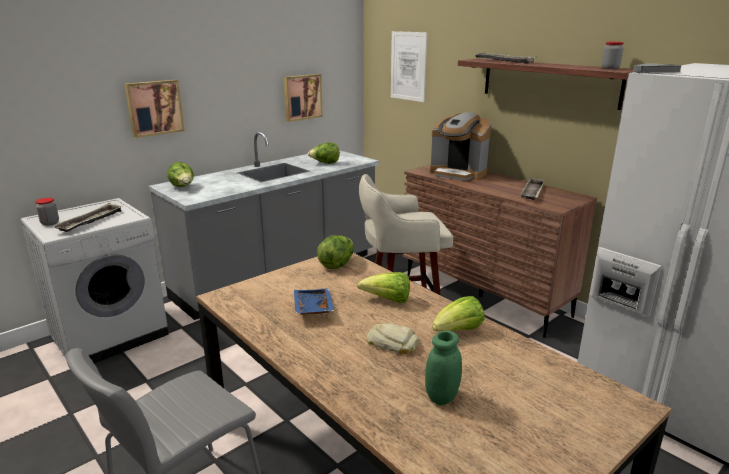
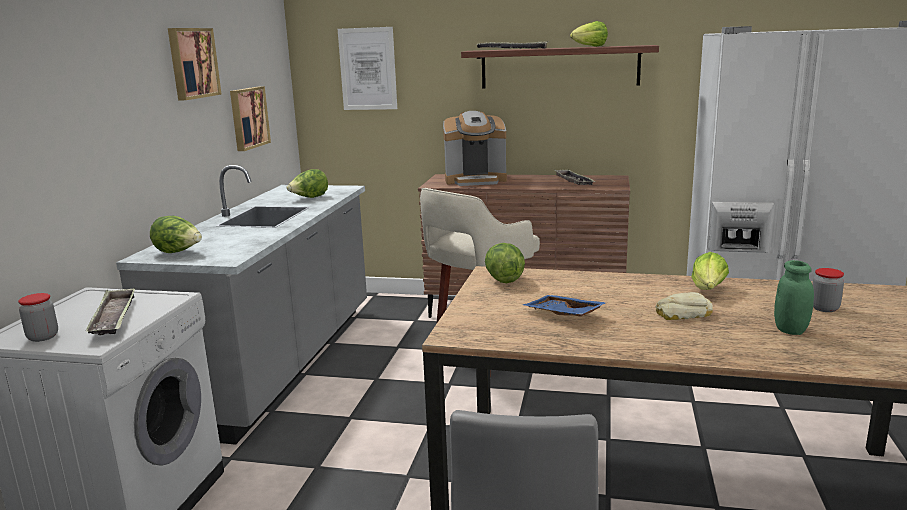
camera: 35 degrees left, 5 degrees down
(154, 108) = (111, 140): picture -> picture (192, 63)
(388, 300) = (610, 289): lettuce -> lettuce (589, 47)
(610, 68) = (632, 45): jar -> jar (824, 308)

